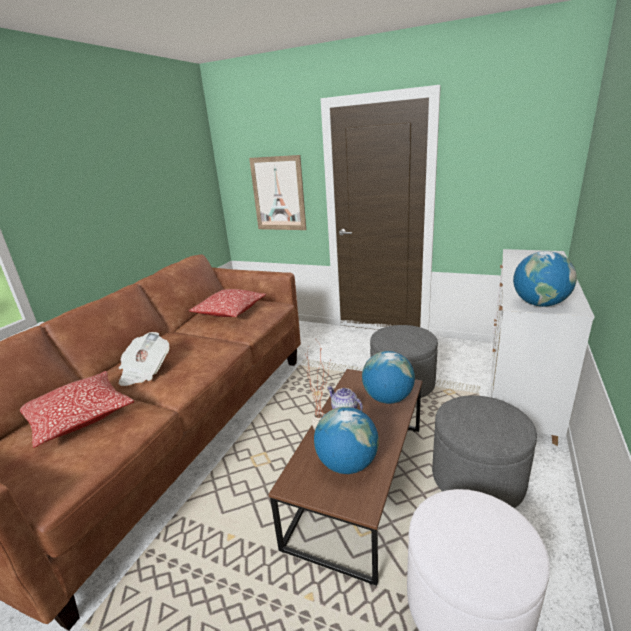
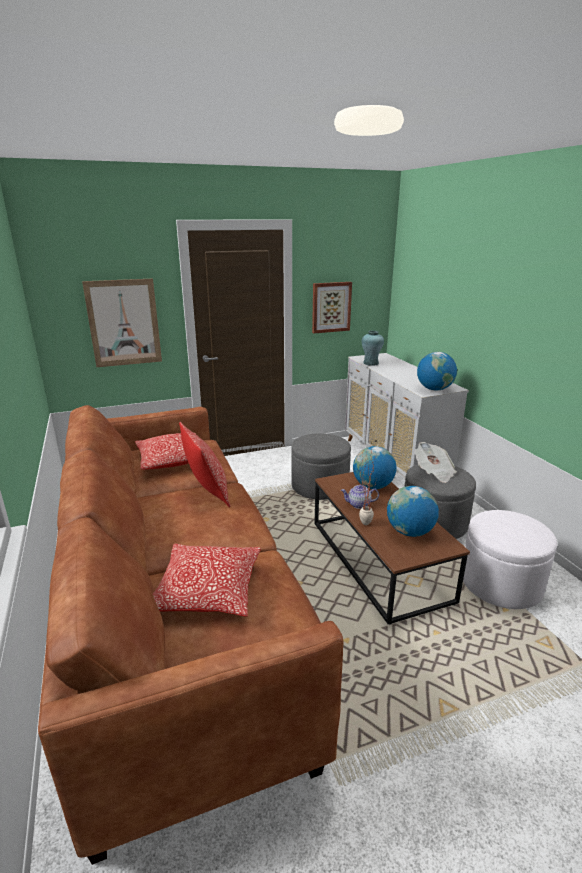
camera: 45 degrees left, 0 degrees up
(145, 371) = (193, 534): newspaper -> newspaper (434, 472)
(209, 344) = (207, 492): none -> pillow
(486, 187) = (331, 307): none -> picture
(516, 260) = (370, 363): none -> turquoise vase

